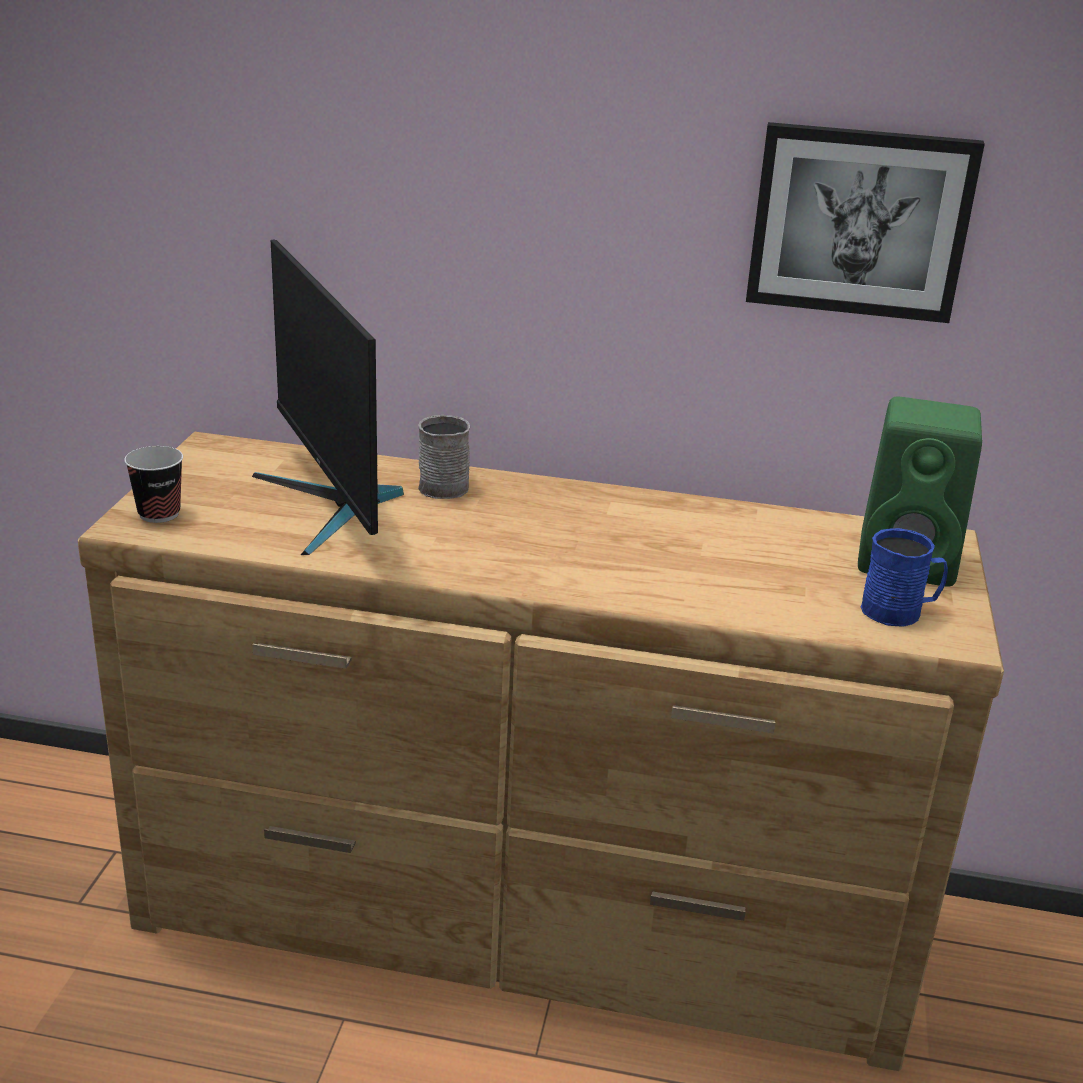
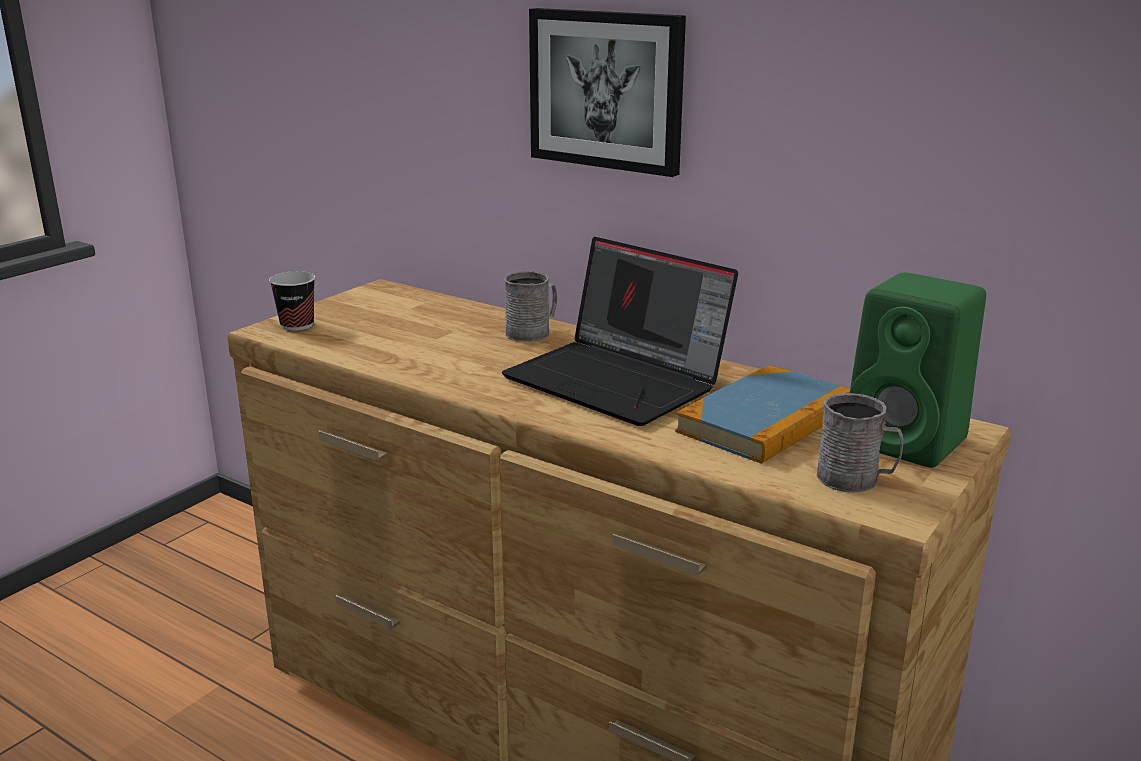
camera: 25 degrees right, 5 degrees down
(332, 505) = (427, 335): monitor -> none
(593, 534) = (619, 381): none -> laptop
(771, 559) = (766, 420): none -> book
(859, 222) = (889, 102): picture -> picture (607, 90)
(899, 611) = (856, 480): blue mug -> grey mug

